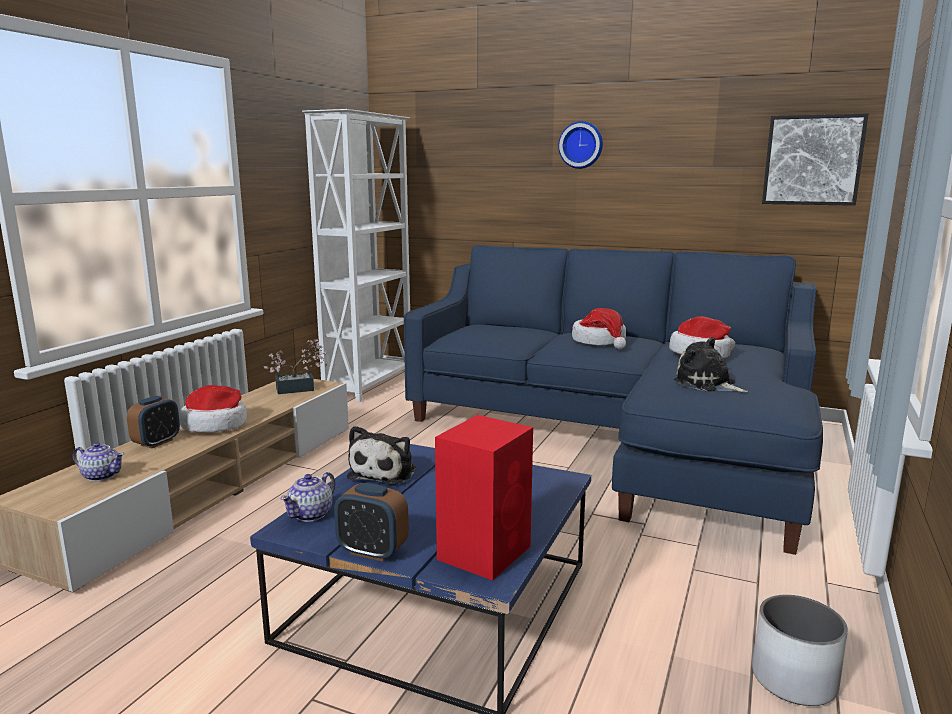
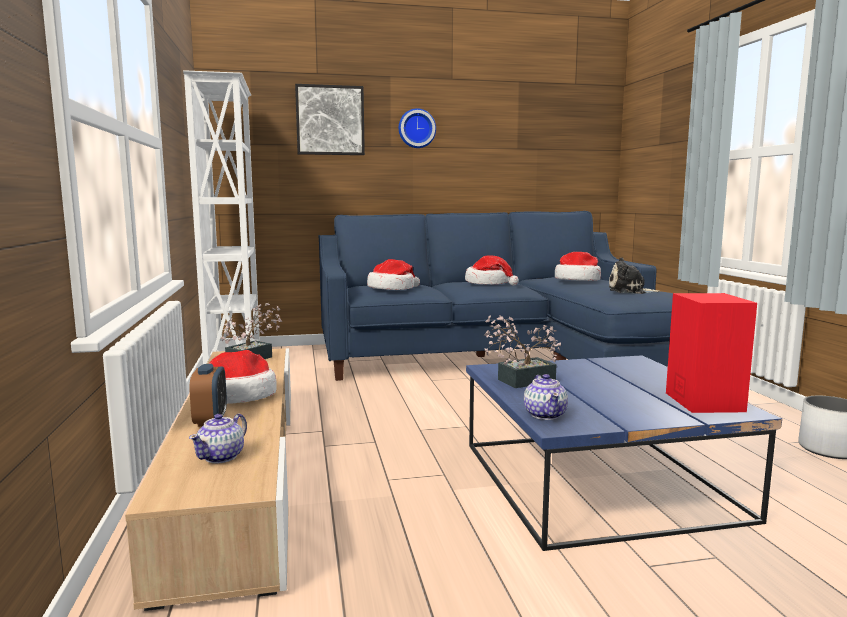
camera: 35 degrees left, 5 degrees down
(101, 476) = (221, 457): teapot -> teapot turned 135 degrees clockwise
(372, 551) = (646, 420): alarm clock -> none
(385, 472) = (520, 381): plush toy -> potted plant
(483, 334) = (392, 289): none -> hat
(812, 160) = (582, 145): picture -> picture (330, 120)

